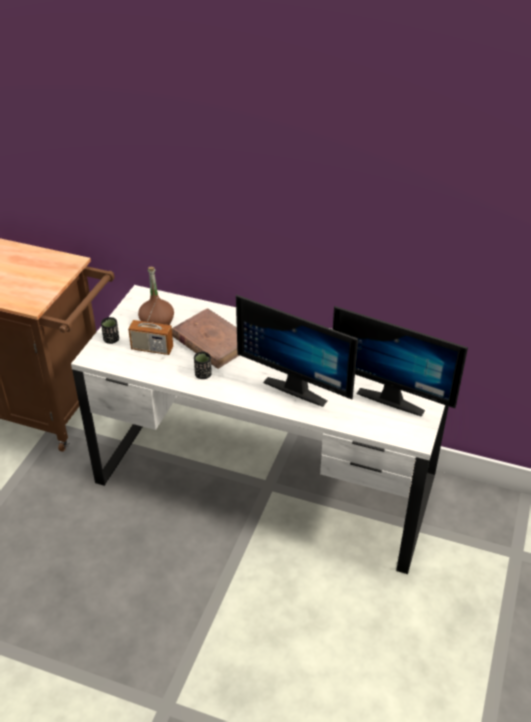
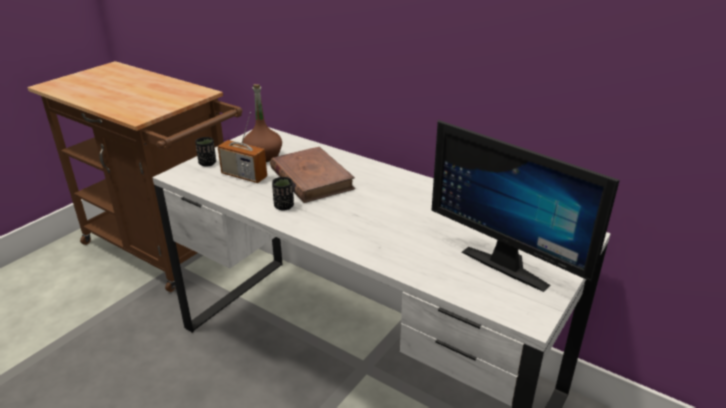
camera: 15 degrees right, 10 degrees down
(298, 386) = (390, 234): monitor -> none

